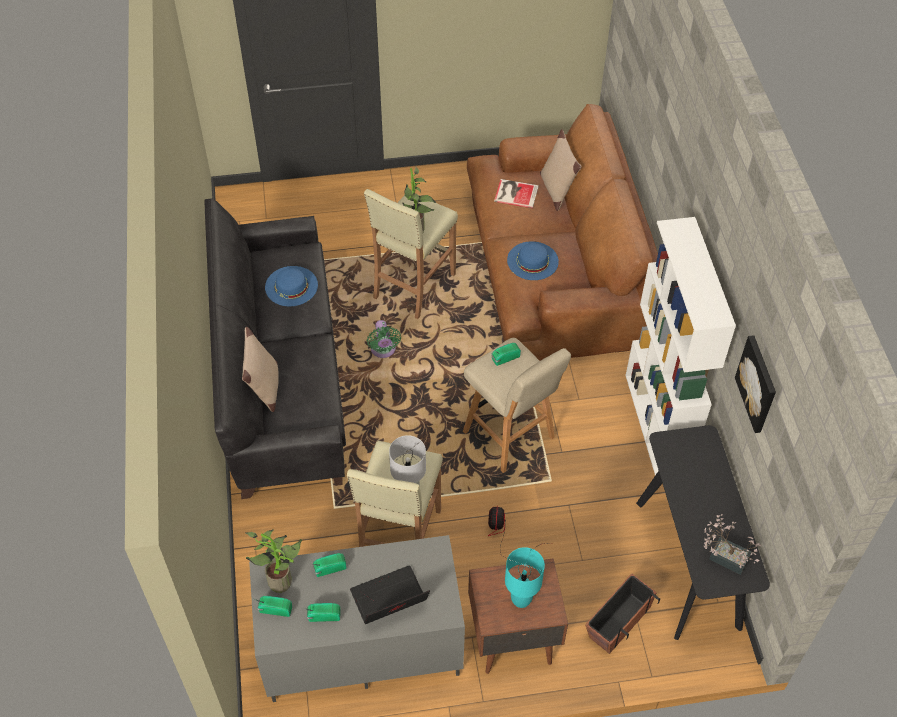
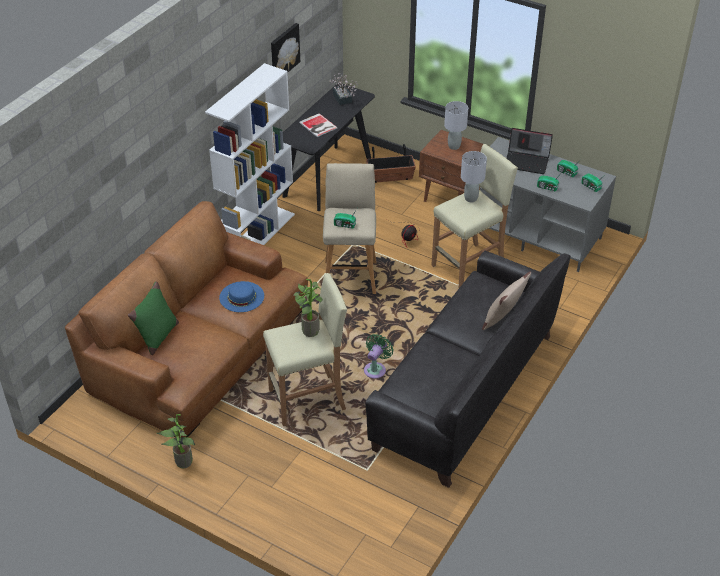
camera: 140 degrees left, 10 degrees down
(282, 579) = (578, 195): potted plant -> potted plant (181, 463)
(291, 286) = (428, 370): blue hat -> none
(515, 193) = (191, 348): book -> book (318, 126)
(520, 600) = (454, 146): turquoise table lamp -> grey table lamp
(556, 189) = (157, 337): beige pillow -> green pillow

